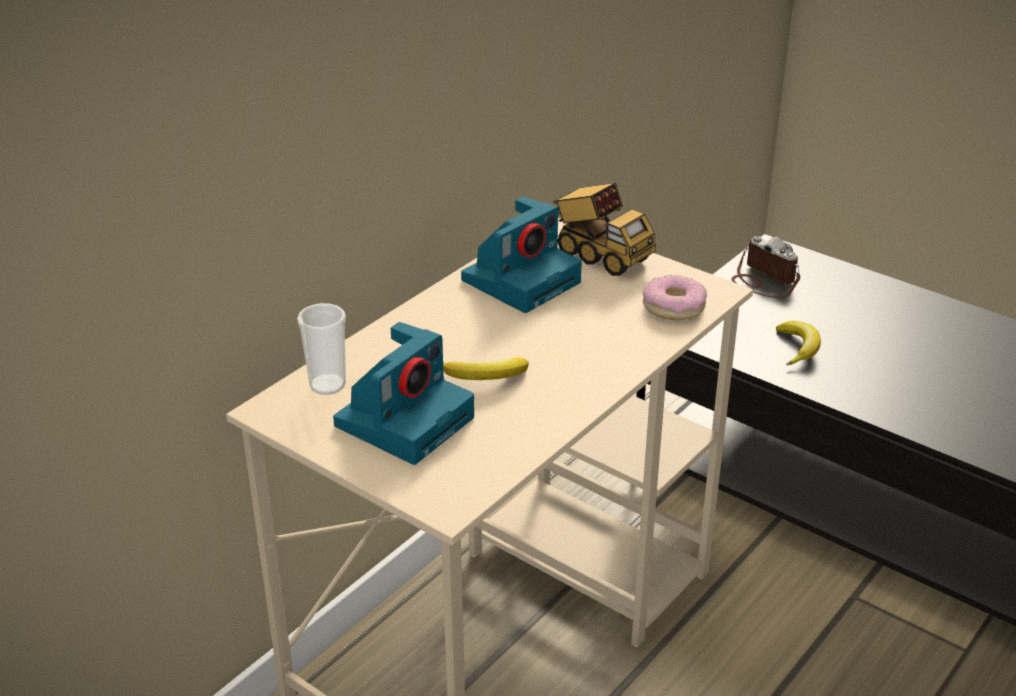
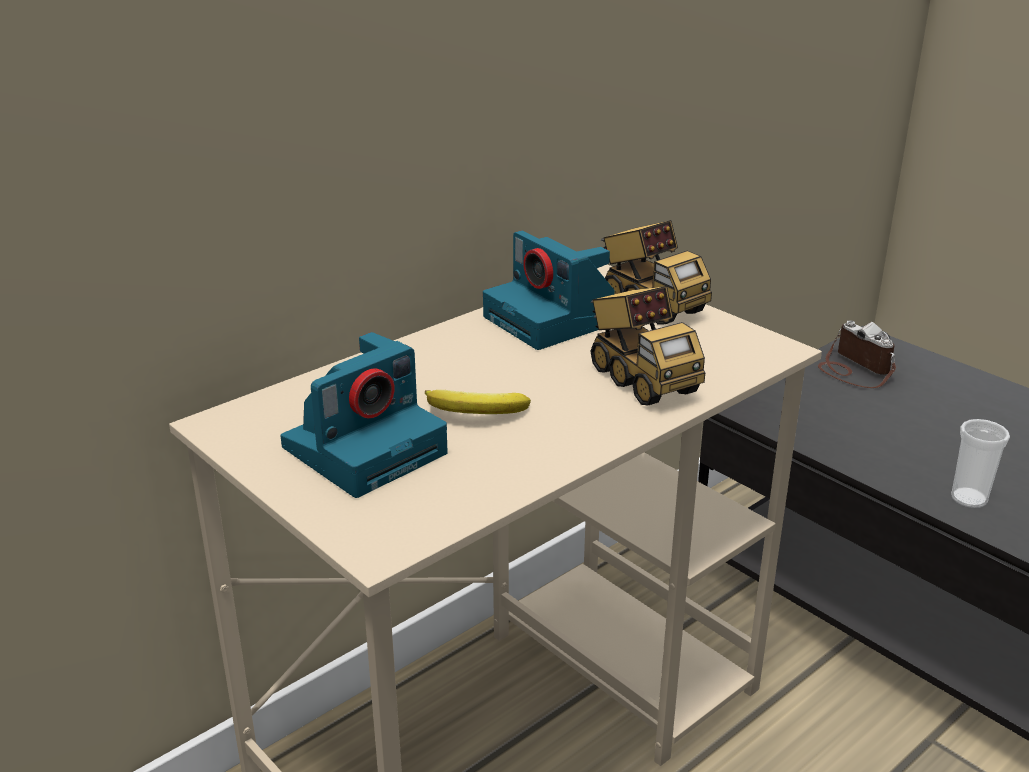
camera: 10 degrees right, 5 degrees down
(327, 385) = (294, 404): cup -> cup (969, 498)
(522, 279) = (553, 320): camera -> camera turned 90 degrees clockwise
(612, 332) = (641, 379): none -> toy truck
(673, 306) = (721, 360): donut -> none
(798, 348) = (883, 440): banana -> none

